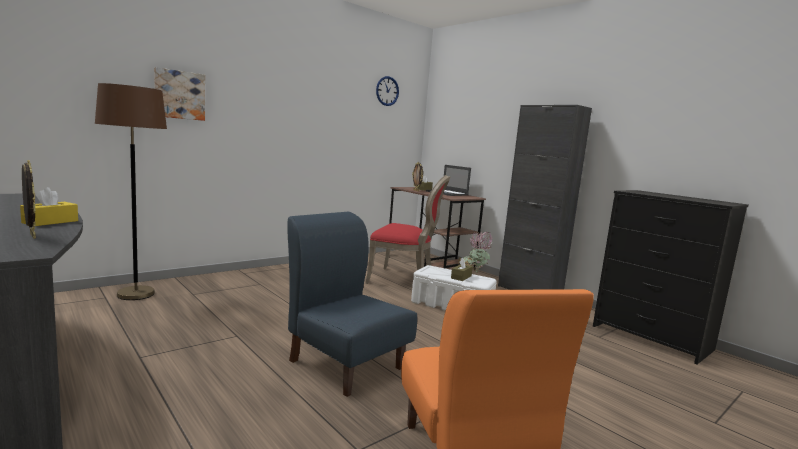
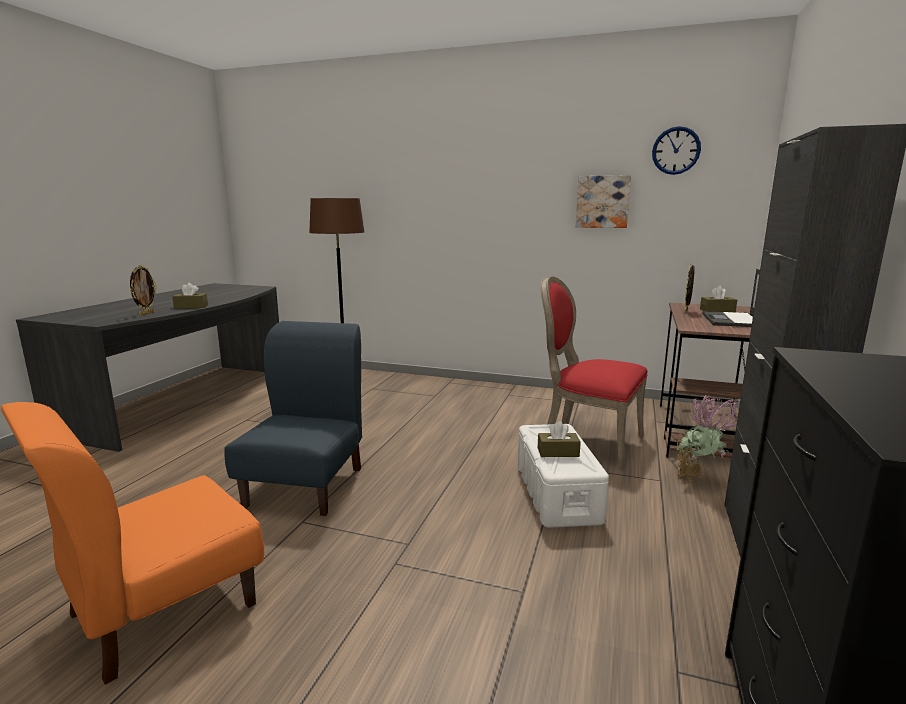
camera: 60 degrees right, 5 degrees up
(50, 222) = (191, 306): yellow tissue box -> brown tissue box
(179, 95) = (395, 198): picture -> picture (602, 202)
(404, 280) = (587, 441): red chair -> red chair turned 135 degrees clockwise

